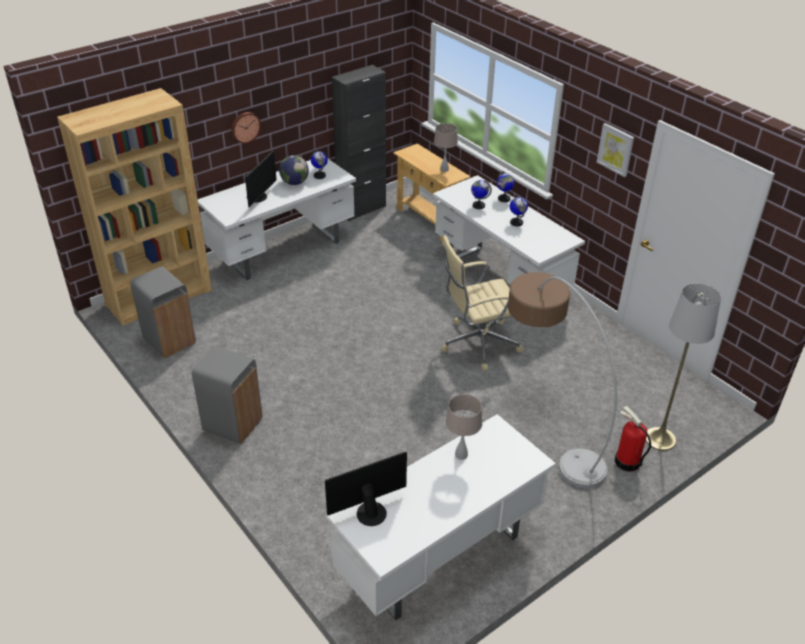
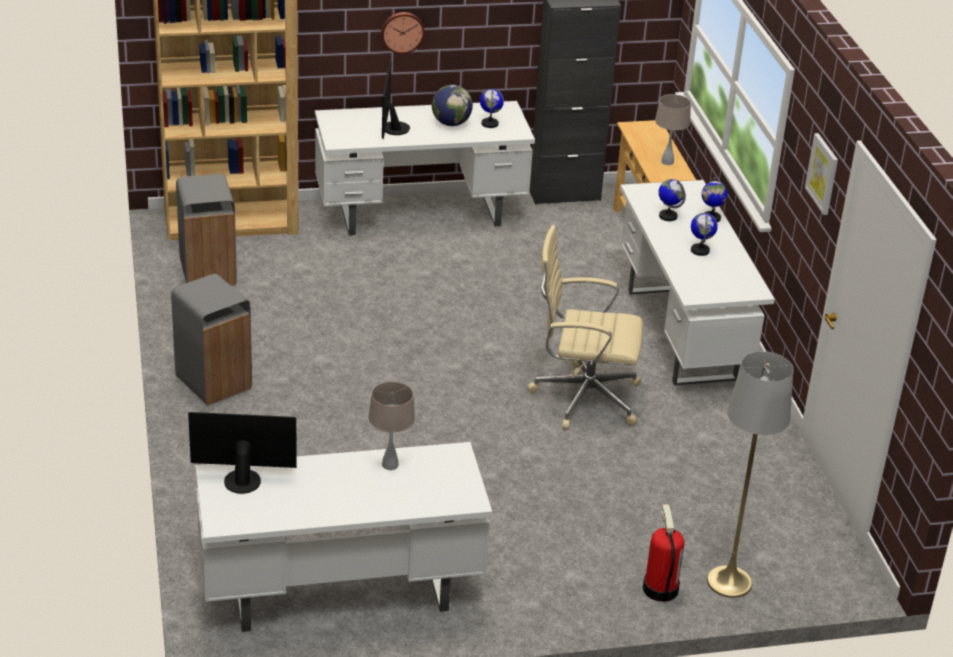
camera: 25 degrees right, 5 degrees down
(259, 197) = (392, 128): monitor -> monitor turned 135 degrees clockwise
(547, 426) = (591, 515): floor lamp -> none

